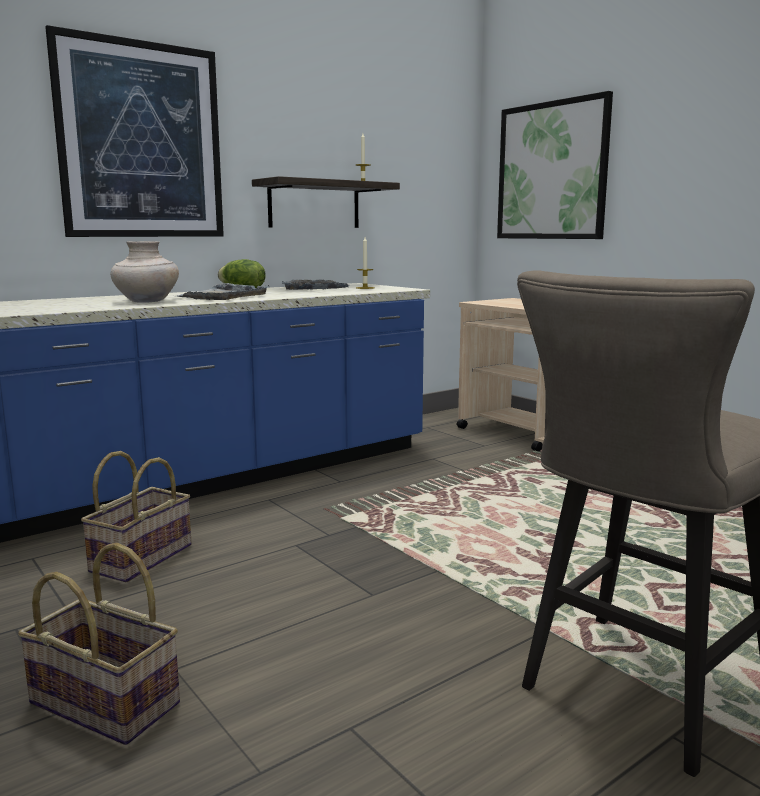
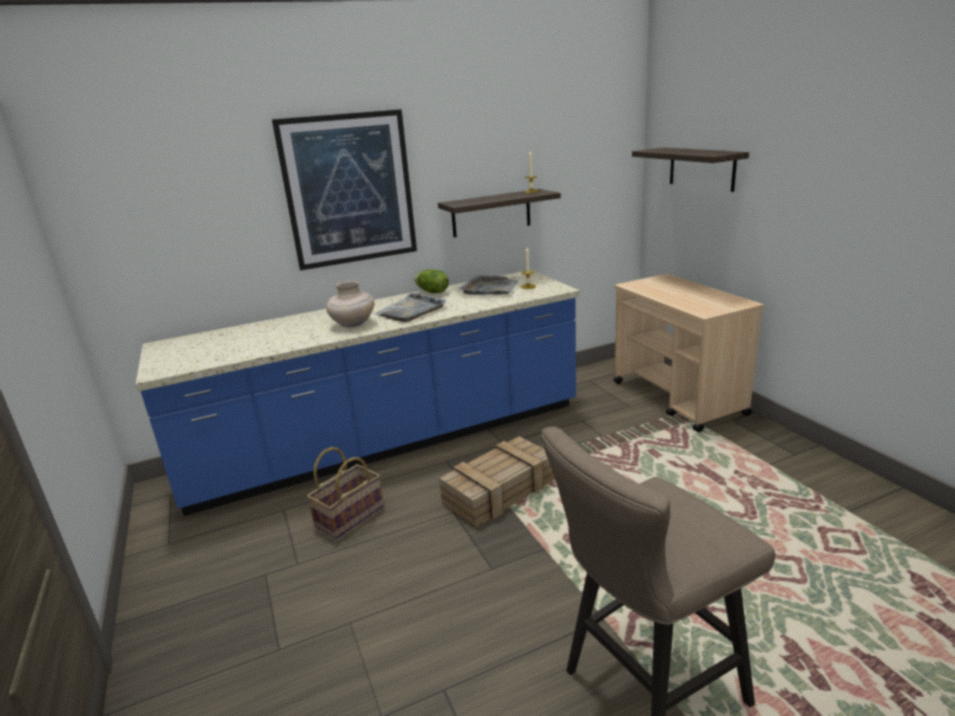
camera: 15 degrees right, 10 degrees up
(107, 702) = (306, 645): basket -> none
(352, 523) = (499, 492): none -> crate
(552, 171) = (701, 168): picture -> shelf

